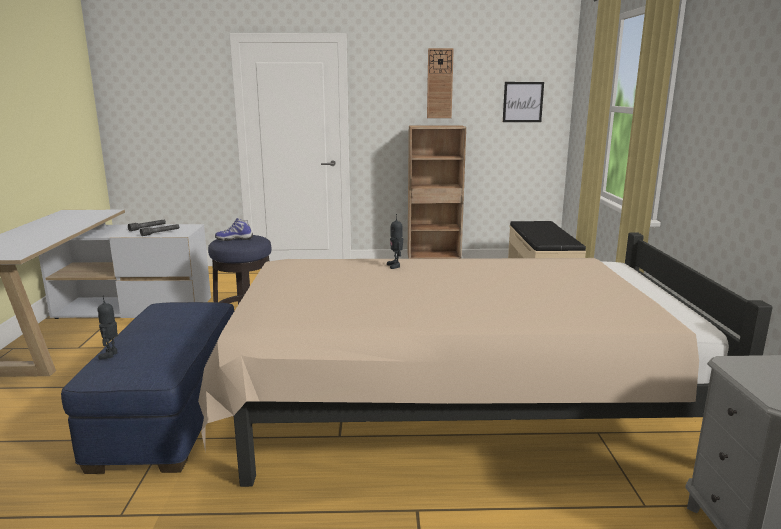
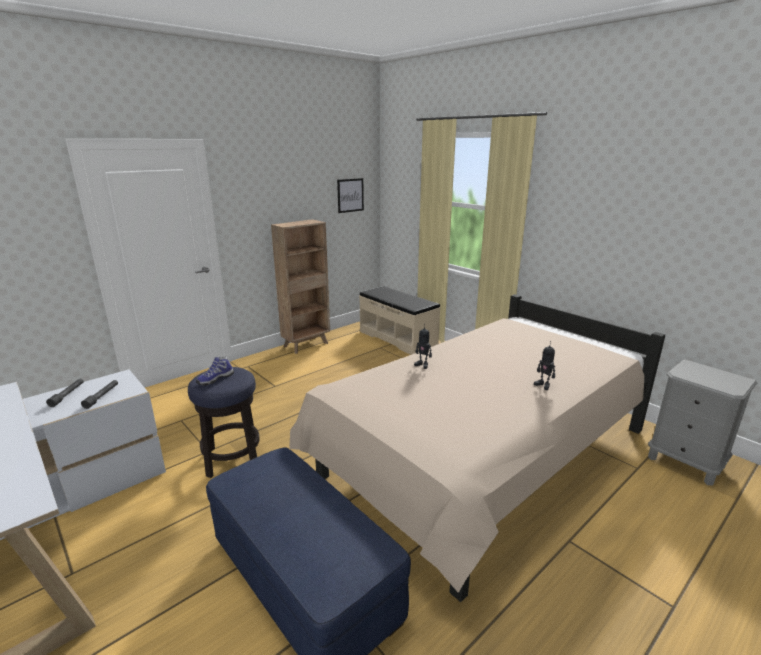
camera: 40 degrees left, 5 degrees up
(111, 355) = (298, 559): toy robot -> toy robot (543, 385)
(439, 83) = (290, 184): wall clock -> none

